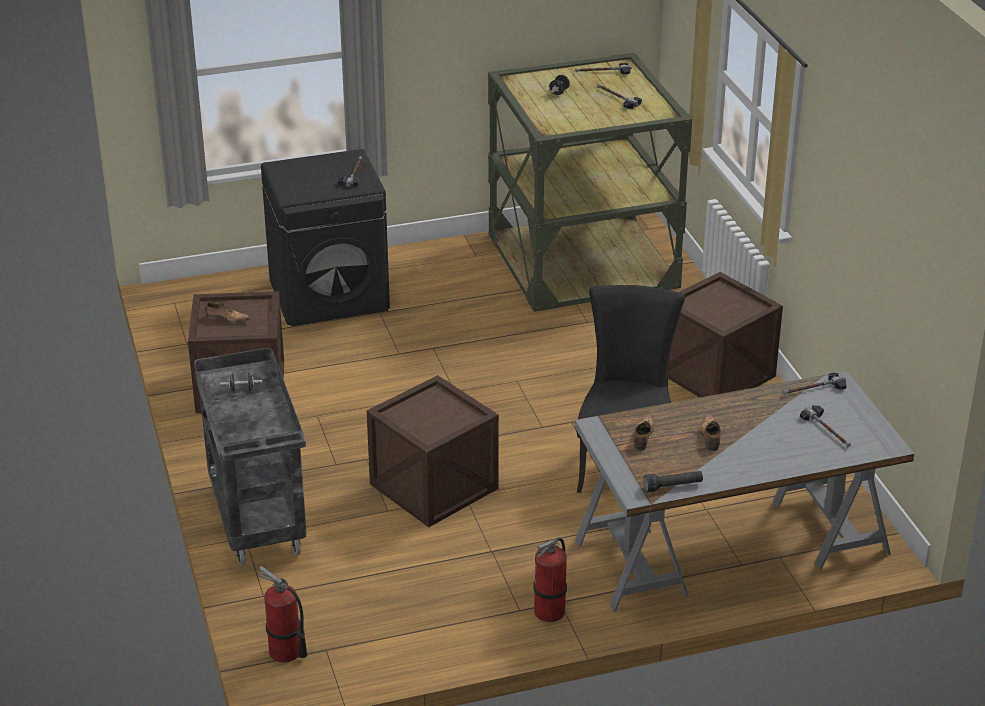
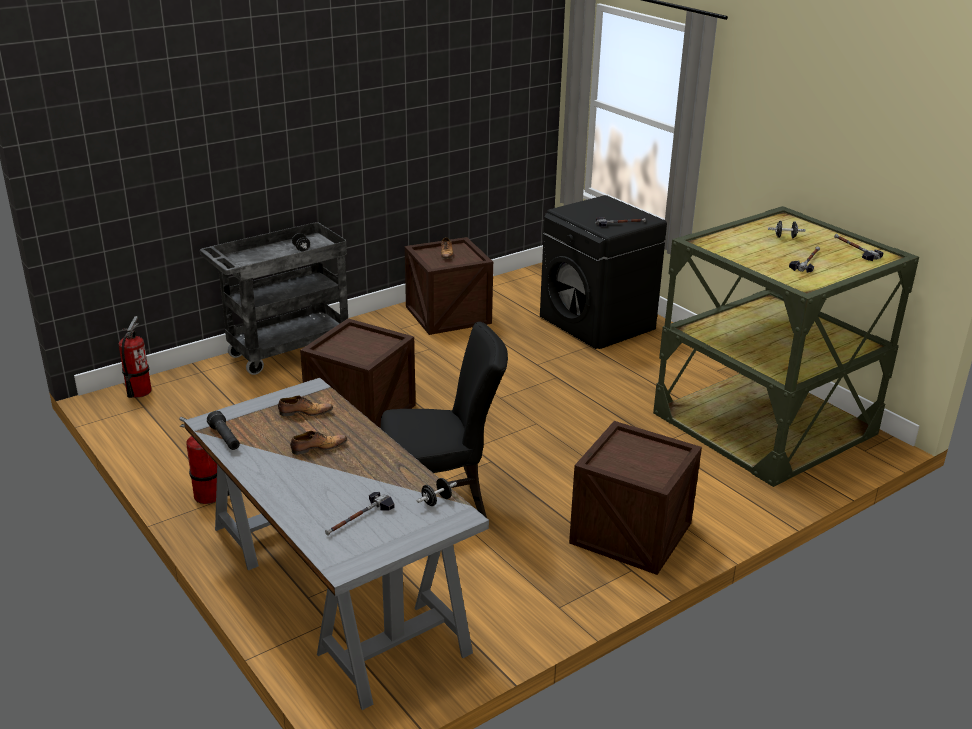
camera: 70 degrees right, 5 degrees down
(814, 389) = (436, 501): hammer -> black dumbbell

